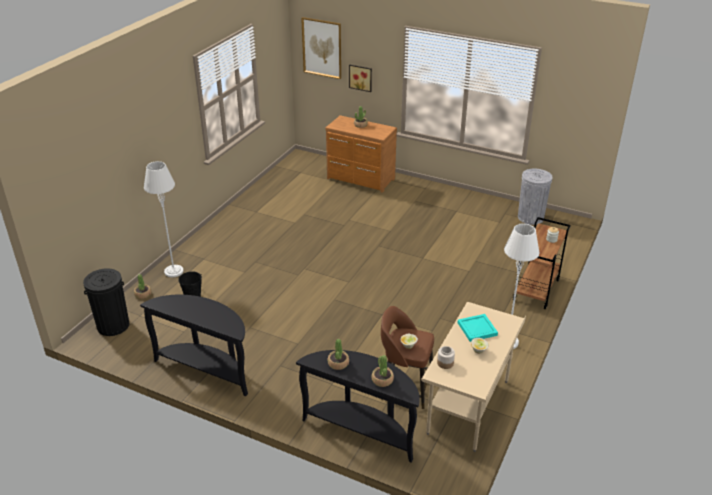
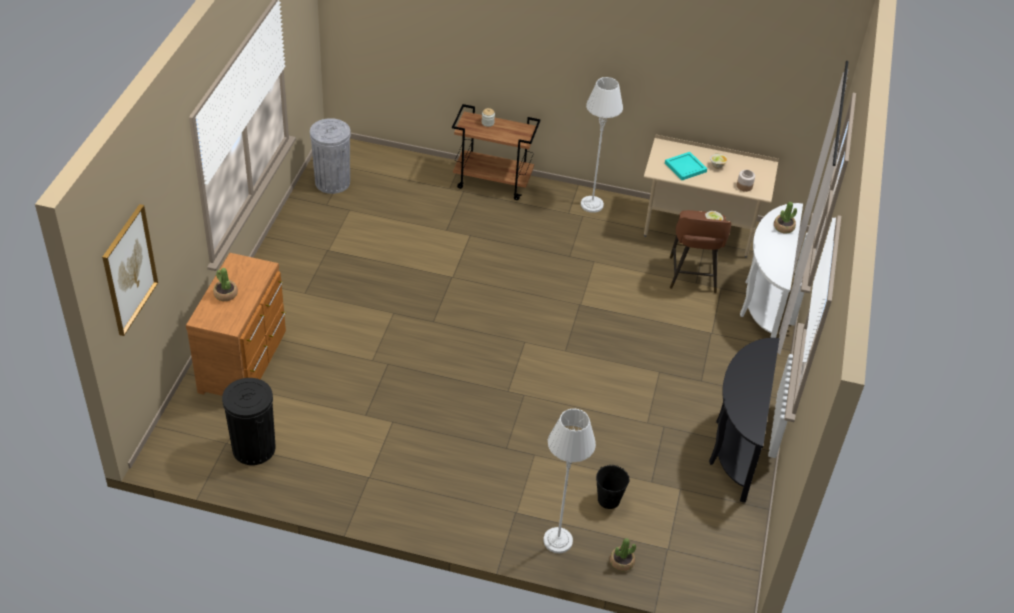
camera: 105 degrees left, 10 degrees up
(113, 325) = (698, 573): black trash can -> black trash can (253, 448)
(338, 363) = (776, 259): potted plant -> none
(361, 77) = (169, 249): picture -> none
(362, 430) = (762, 302): black console table -> white console table

